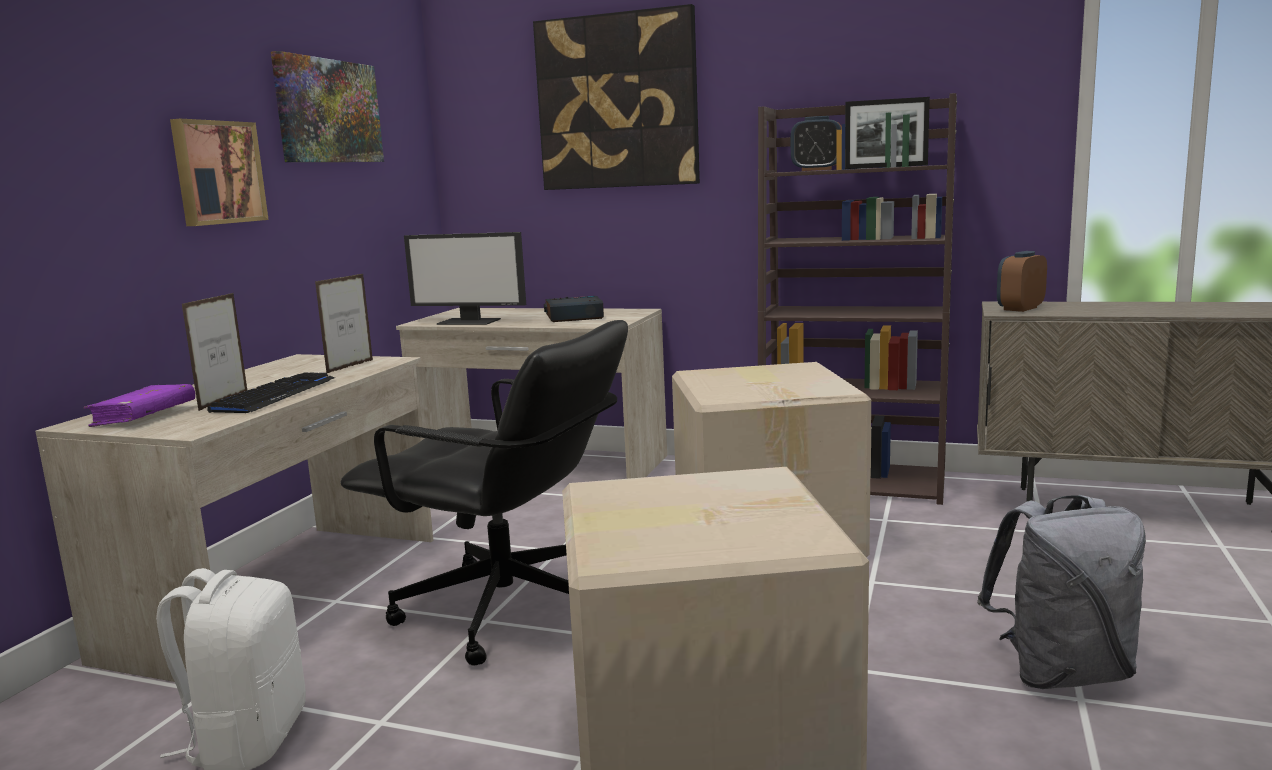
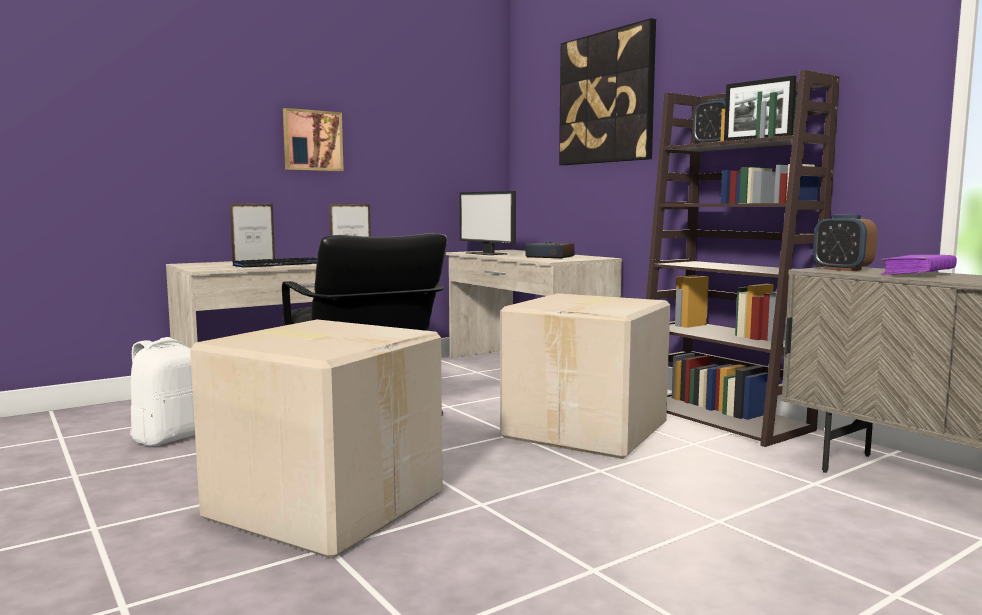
camera: 35 degrees right, 5 degrees down
(144, 416) = (210, 264): purple book -> purple book (917, 274)
(328, 111) = (409, 108): picture -> none
(1020, 308) = (842, 269): alarm clock -> alarm clock turned 120 degrees counterclockwise
(1061, 673) = (615, 554): grey backpack -> none

